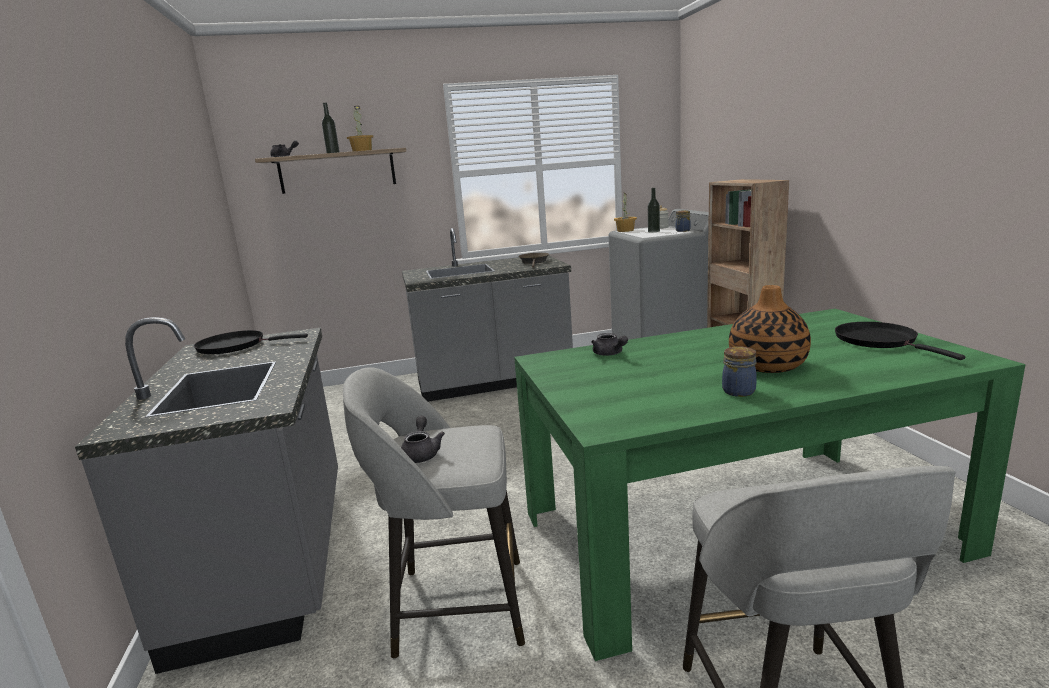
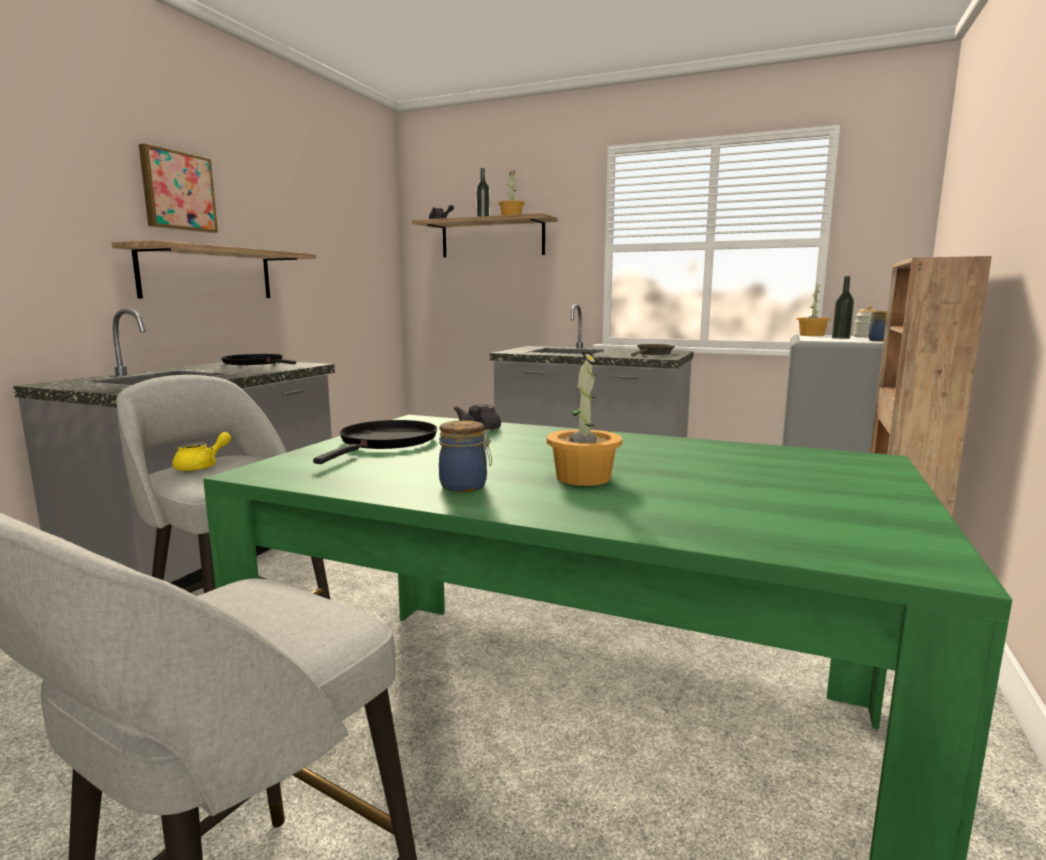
camera: 35 degrees right, 5 degrees down
(104, 162) = (177, 191): none -> picture
(142, 255) = (208, 274): none -> shelf
(421, 453) = (202, 466): grey teapot -> yellow teapot
(767, 365) = (582, 477): vase -> potted plant
(880, 341) = (833, 498): black frying pan -> black frying pan (386, 442)

